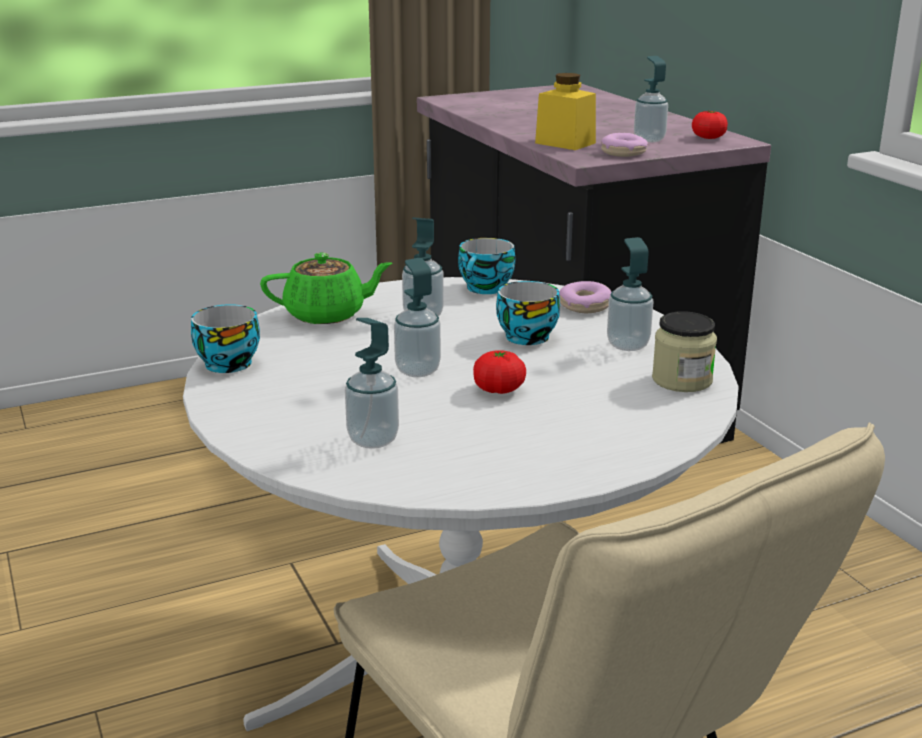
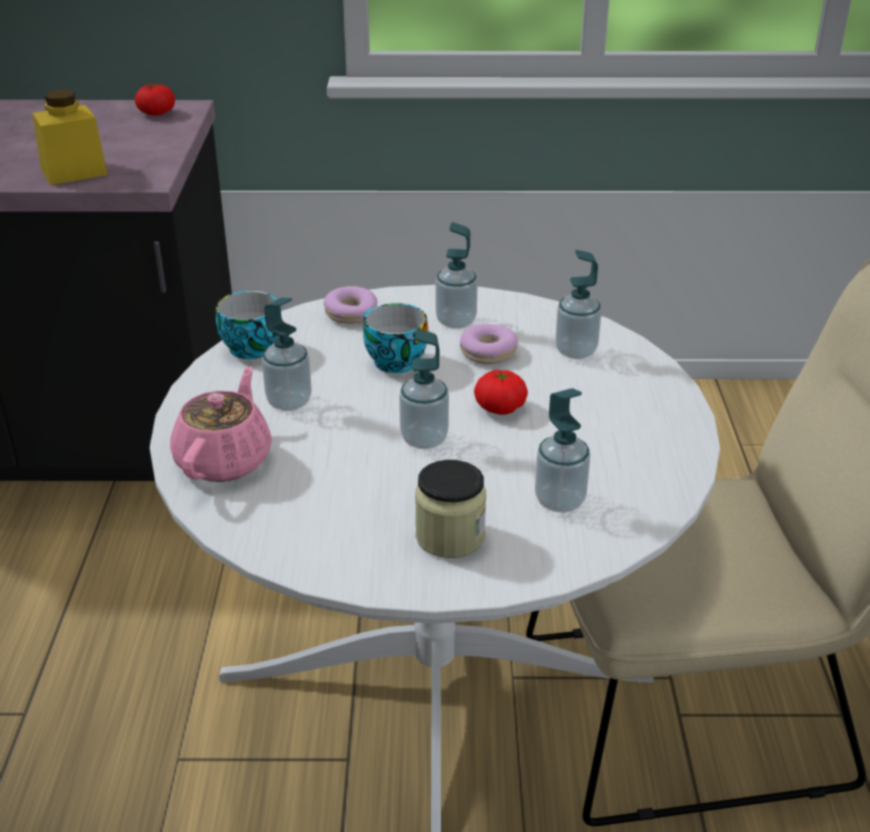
camera: 65 degrees left, 10 degrees up
(227, 362) = (301, 556): cup -> none
(327, 314) = (225, 459): green teapot -> pink teapot
(623, 153) = (152, 158): donut -> donut (488, 352)
(649, 139) = (123, 136): soap dispenser -> soap dispenser (576, 351)
(682, 380) = (543, 321): jar -> jar (450, 536)

